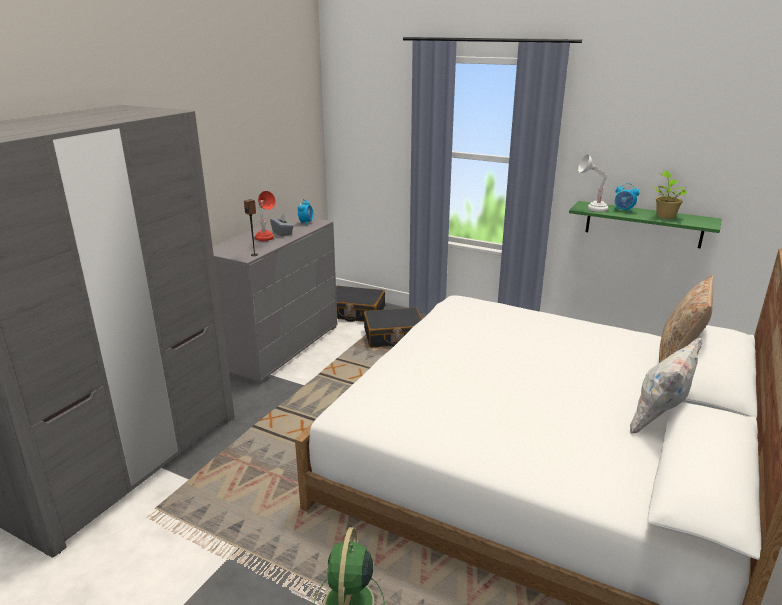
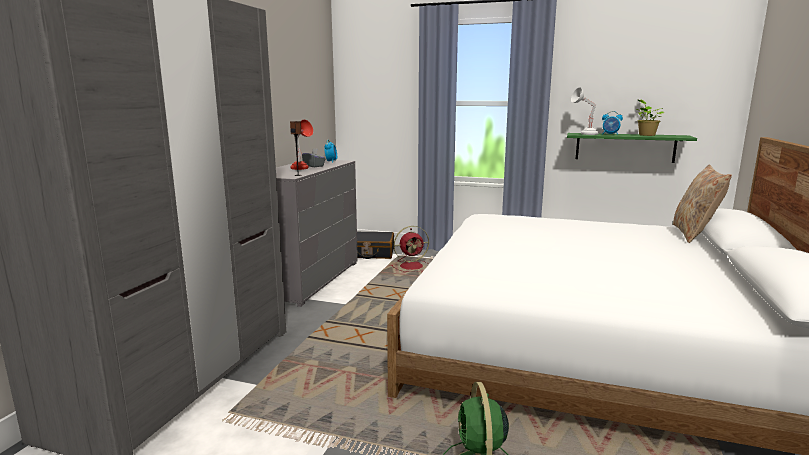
camera: 10 degrees left, 10 degrees down
(394, 336) = (412, 266): black suitcase -> red fan
(659, 418) = (718, 268): white pillow -> none

